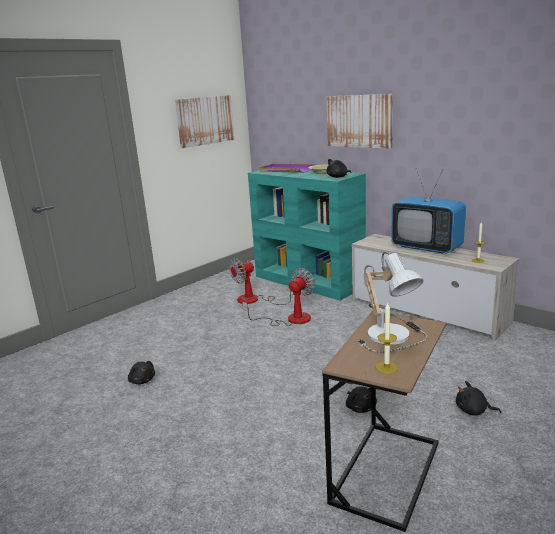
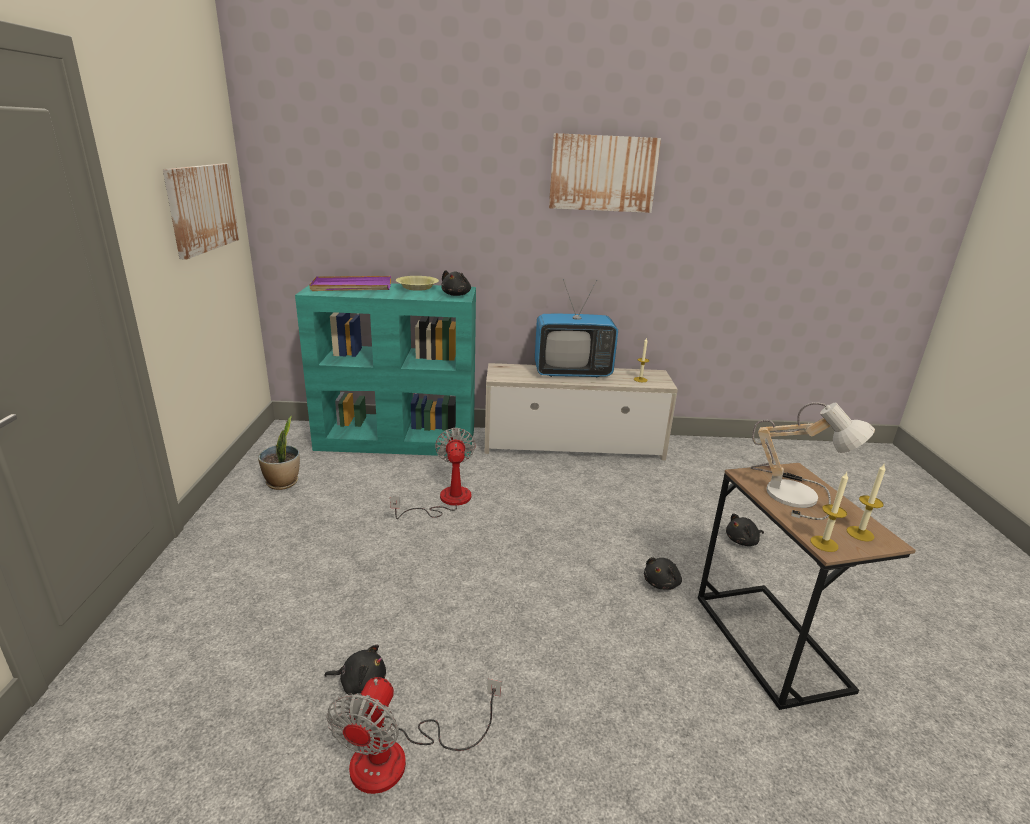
camera: 45 degrees left, 5 degrees up
(222, 288) = (283, 483): none -> potted plant
(255, 300) = (361, 487): fan -> fan (399, 758)
(344, 362) = (824, 544): none -> candle
(359, 121) = (463, 216): picture -> picture (603, 173)
(360, 408) = (662, 583): black plush toy -> black plush toy turned 105 degrees clockwise

